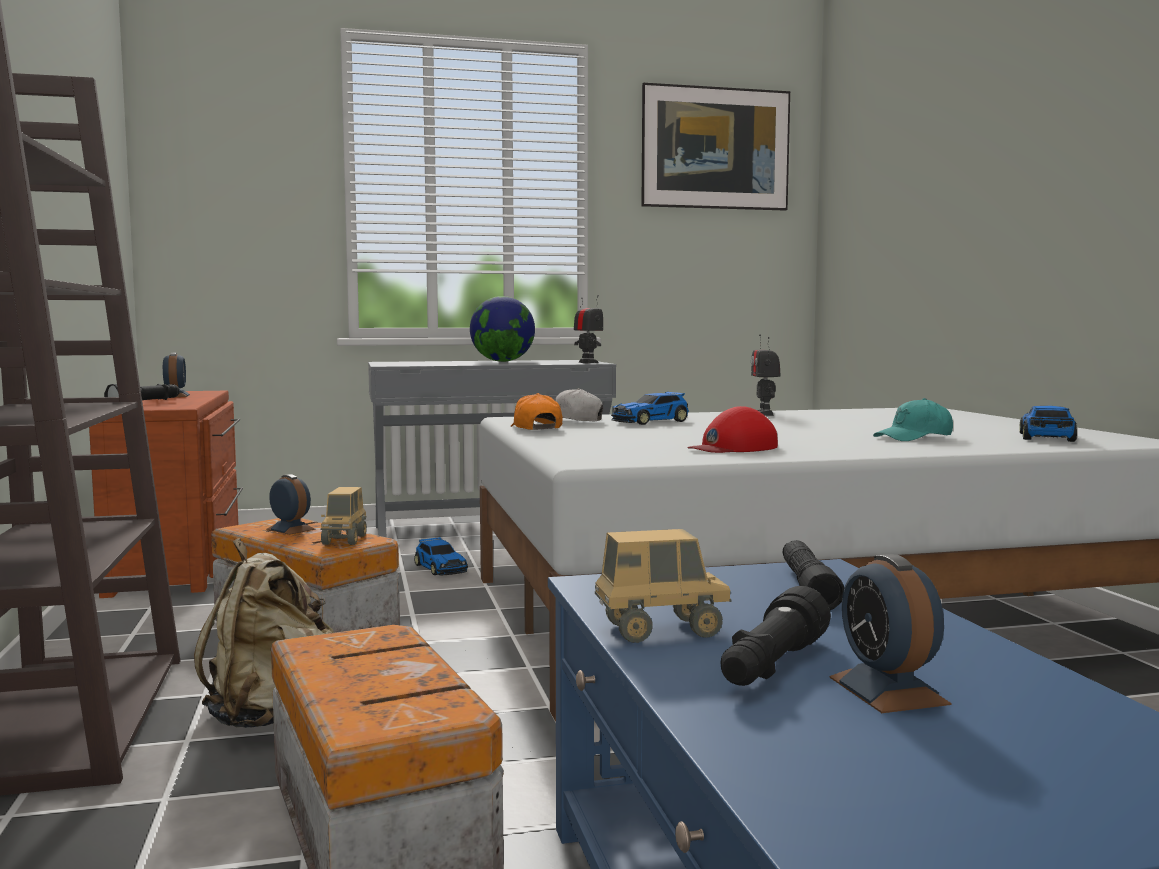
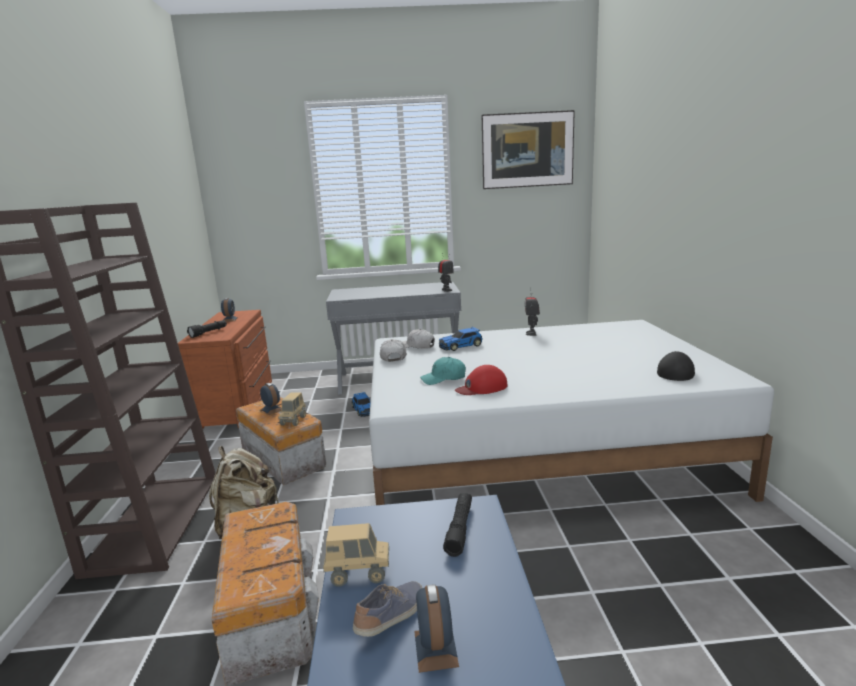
camera: 10 degrees right, 10 degrees up
(502, 361) = (402, 288): globe -> none
(535, 429) = (393, 357): orange cap -> white cap
(771, 667) = (392, 617): black flashlight -> shoe
(914, 438) = (595, 372): turquoise cap -> turquoise cap (443, 378)
(1045, 437) = (676, 372): toy car -> black cap

